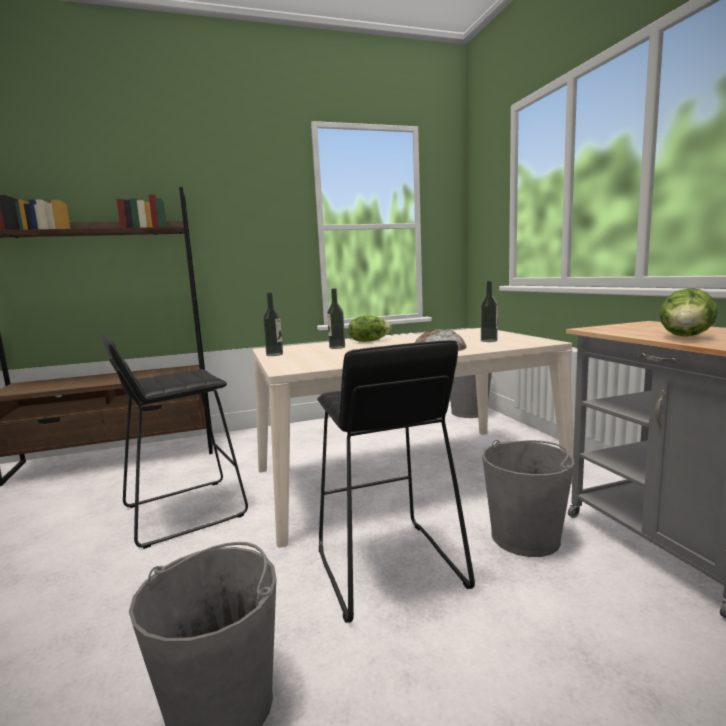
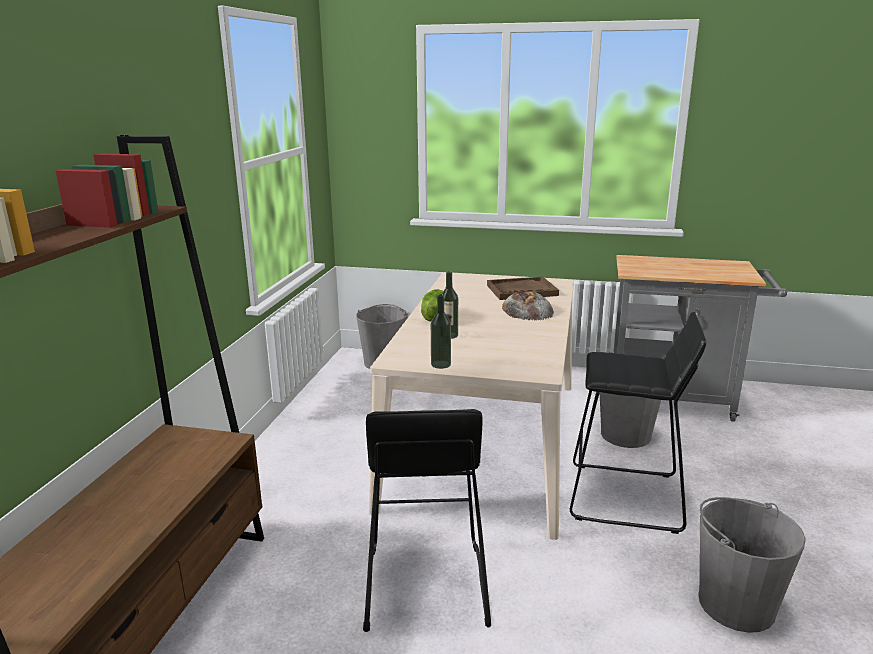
camera: 60 degrees left, 10 degrees up
(489, 340) = (521, 290): bottle -> brown tray
(686, 337) = (698, 273): lettuce -> none

